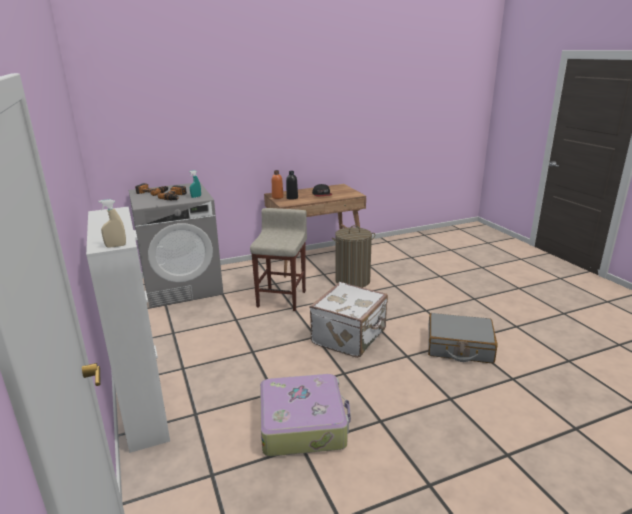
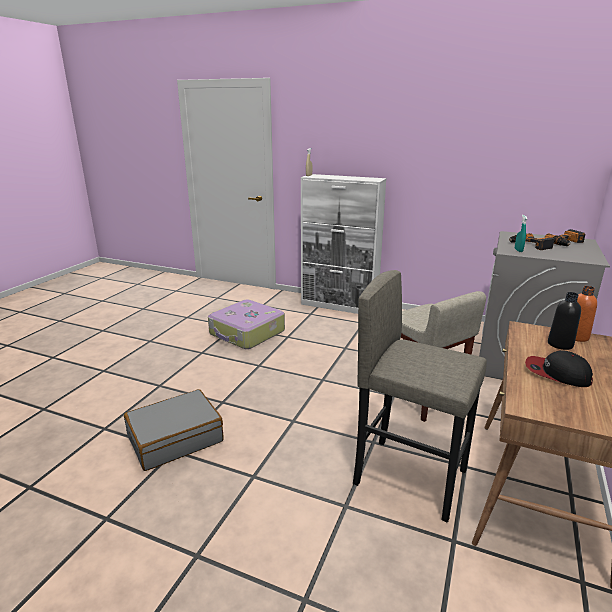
camera: 135 degrees right, 0 degrees up
(350, 337) = (293, 394): white suitcase -> none
(352, 281) = (410, 476): laundry basket -> grey stool

